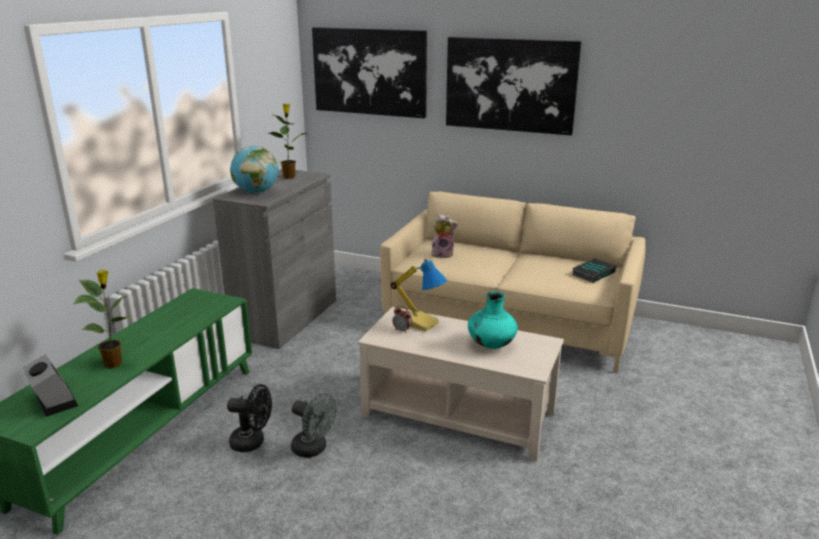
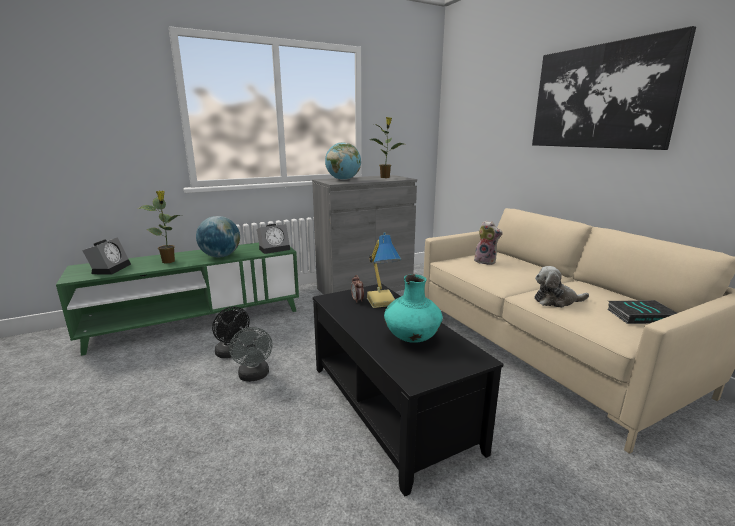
camera: 40 degrees right, 5 degrees down
(168, 334) = (221, 256): none -> globe
(215, 303) = (275, 249): none -> alarm clock
(369, 72) = (481, 101): picture -> none
(459, 414) = (390, 406): beige coffee table -> black coffee table
(537, 278) = (556, 301): none -> plush toy

